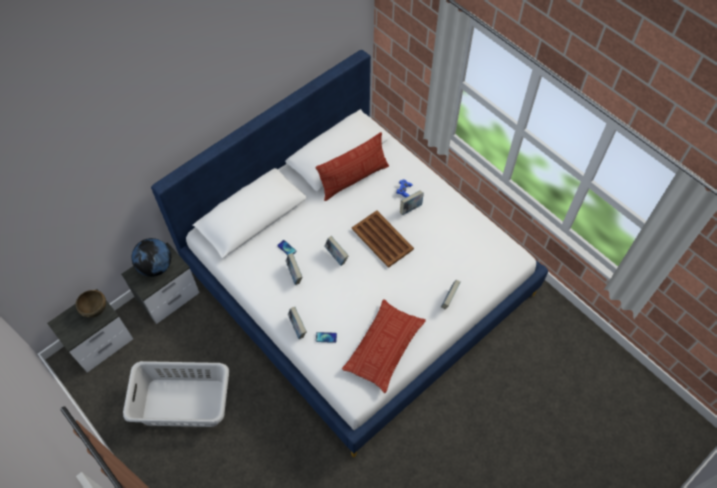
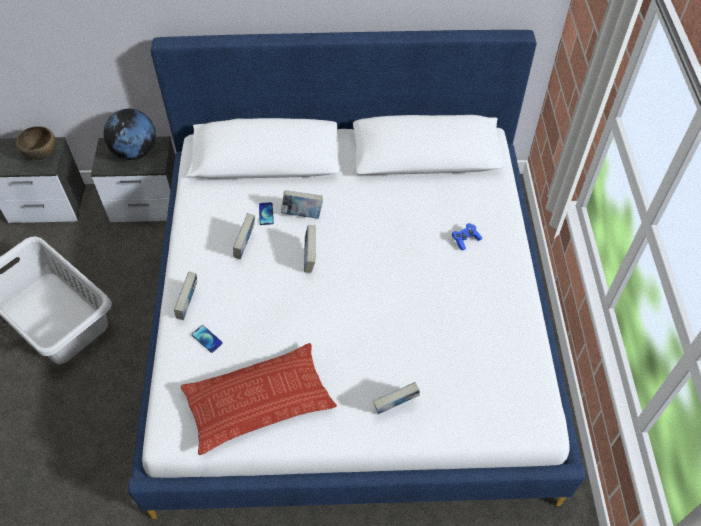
camera: 40 degrees right, 5 degrees down
(353, 179) = (416, 190): pillow -> none
(382, 238) = (383, 275): brown tray -> none
(410, 208) = (453, 265): book -> book (302, 214)

